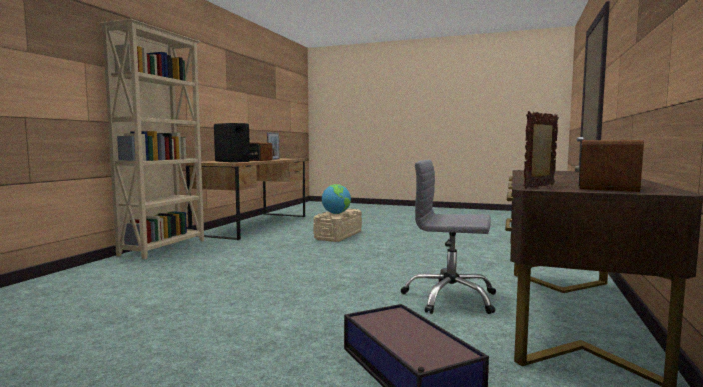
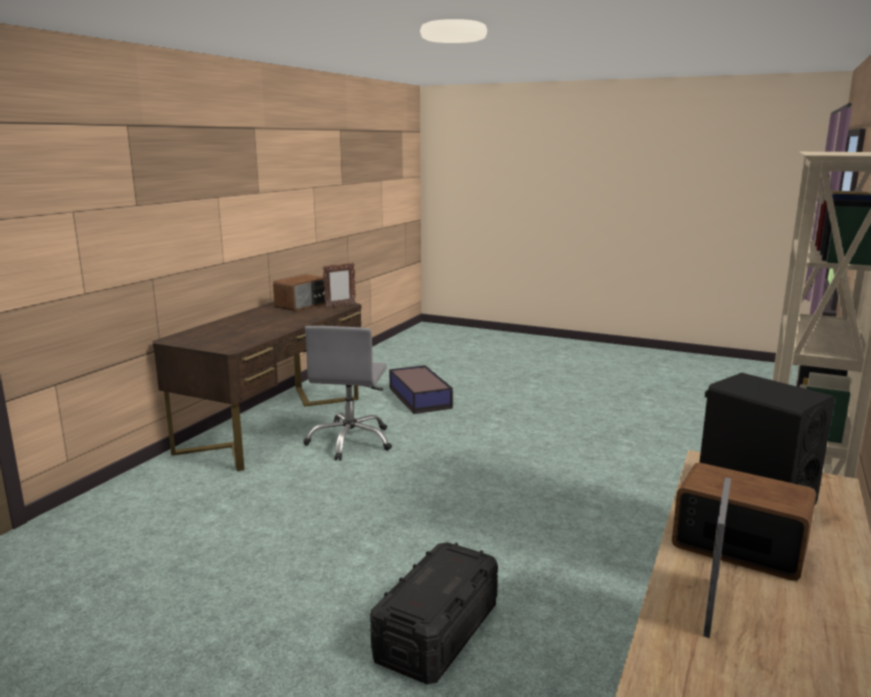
camera: 175 degrees left, 10 degrees up
(336, 213) = (443, 564): globe -> none
(338, 235) = (436, 632): beige storage box -> black storage box
(450, 298) = (351, 441): grey office chair -> grey office chair turned 75 degrees clockwise

